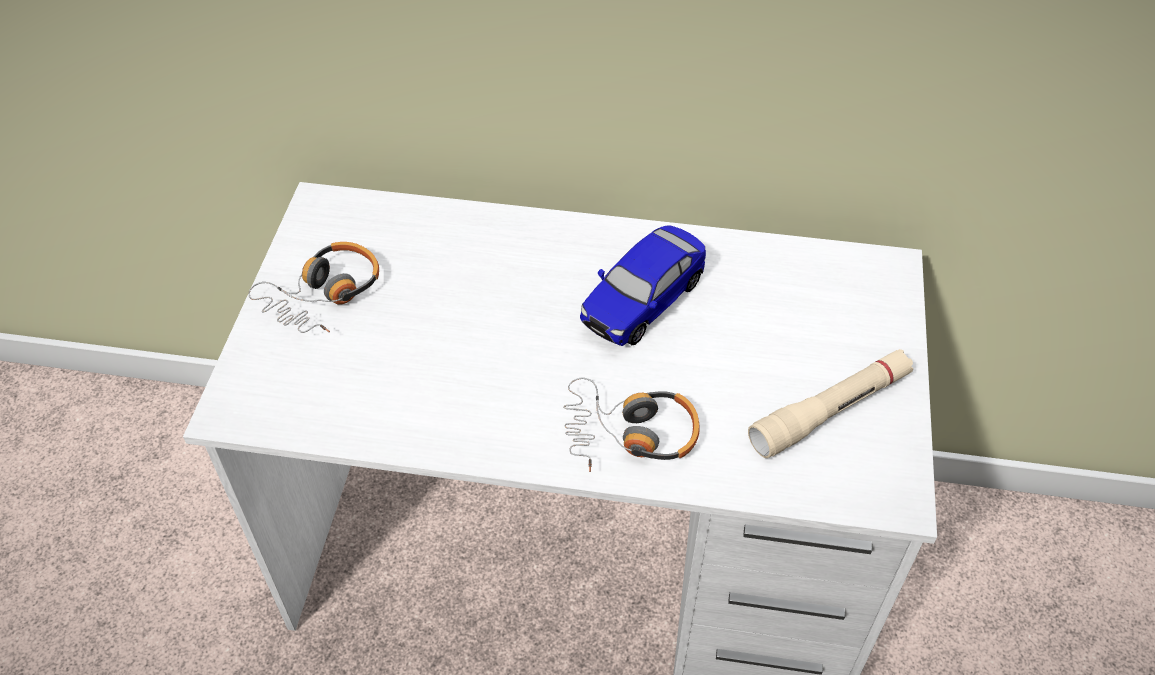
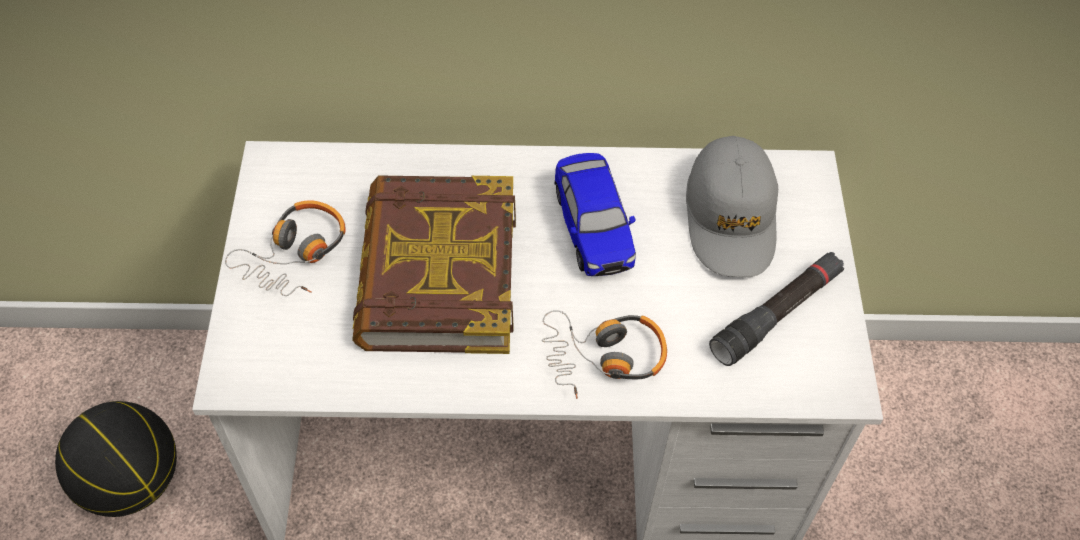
camera: 10 degrees left, 5 degrees up
(160, 535) = (132, 481): none -> basketball
(467, 329) = (437, 273): none -> book
(642, 303) = (593, 229): toy car -> toy car turned 45 degrees counterclockwise
(796, 305) = (731, 217): none -> grey cap
(830, 411) = (776, 314): beige flashlight -> black flashlight

